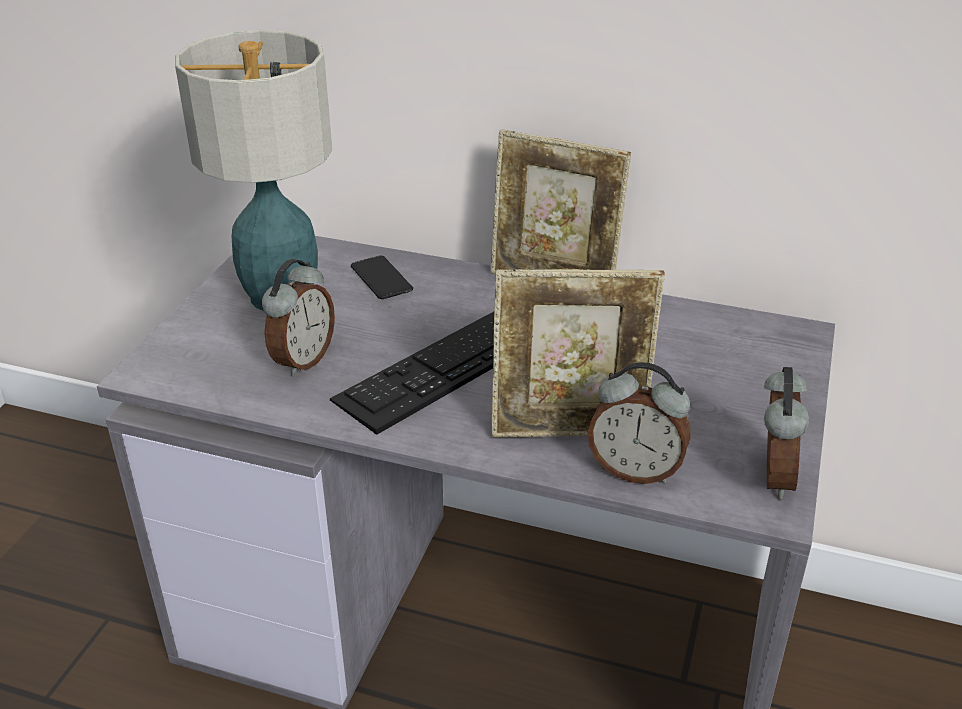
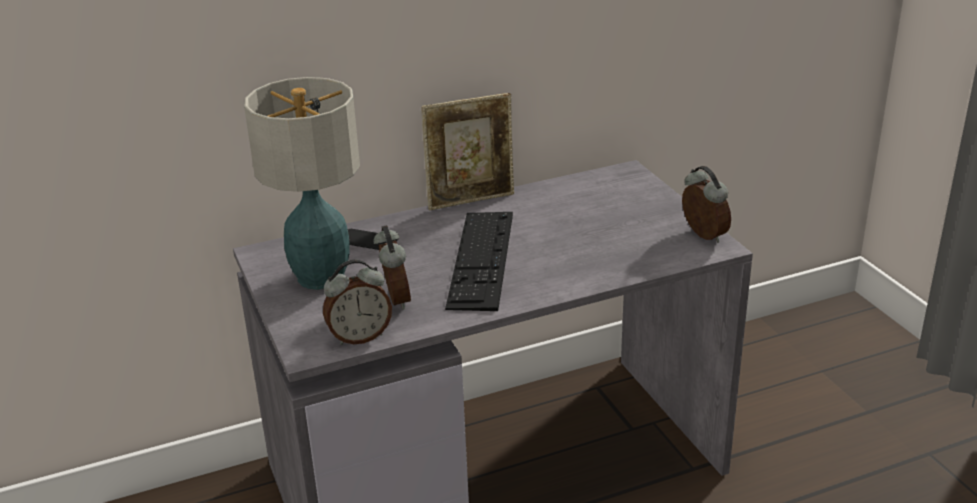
camera: 40 degrees left, 5 degrees down
(569, 431) = (589, 262): picture frame -> none
(635, 470) = (643, 262): alarm clock -> alarm clock (359, 337)

